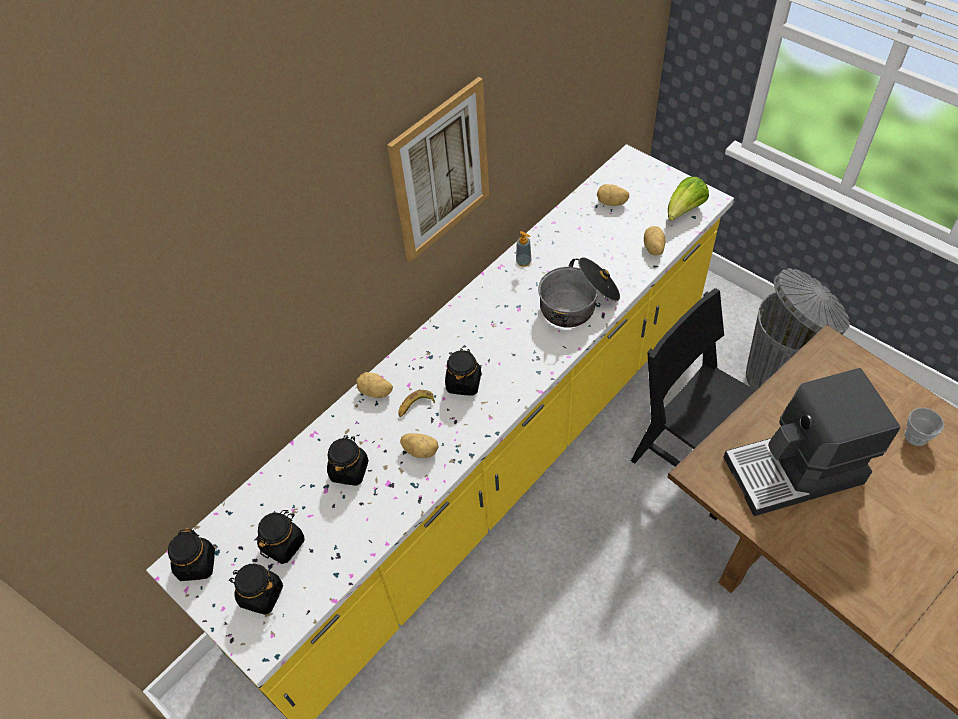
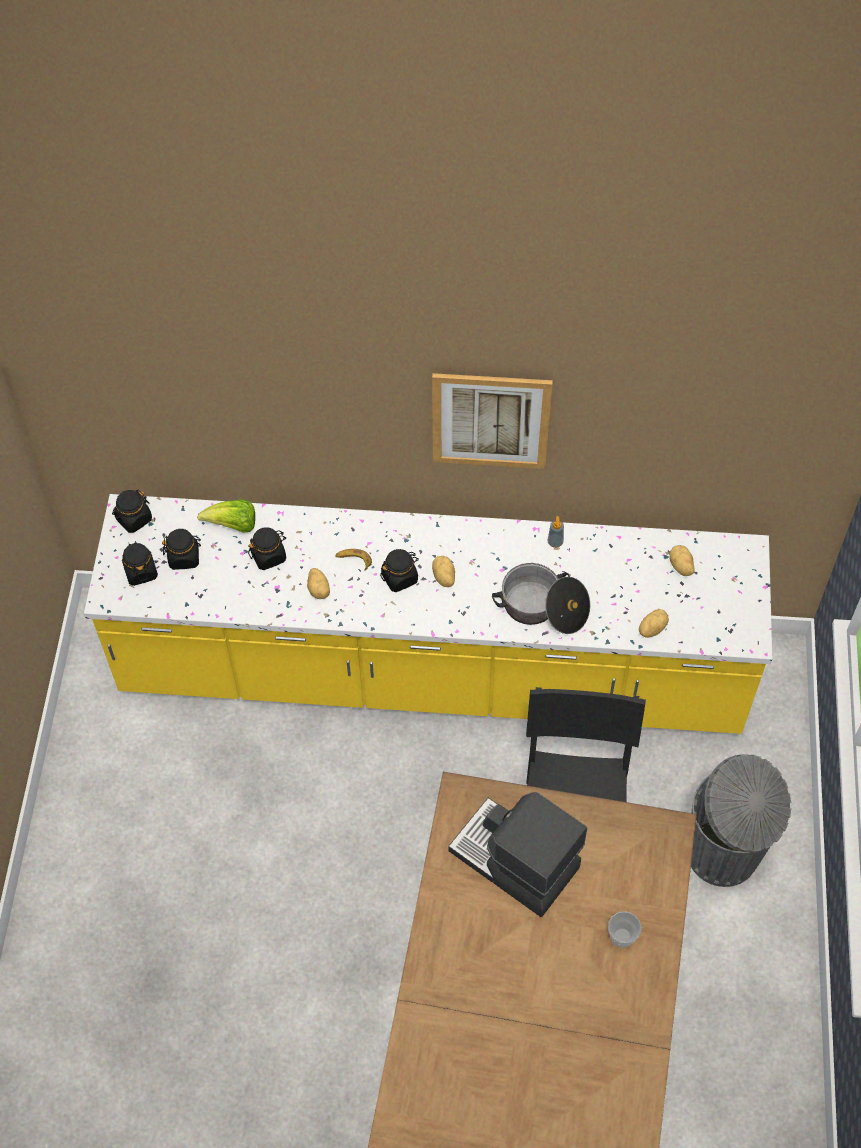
camera: 50 degrees right, 5 degrees up
(375, 392) = (345, 526): potato -> potato (443, 577)
(684, 211) = (719, 628): lettuce -> lettuce (233, 525)

